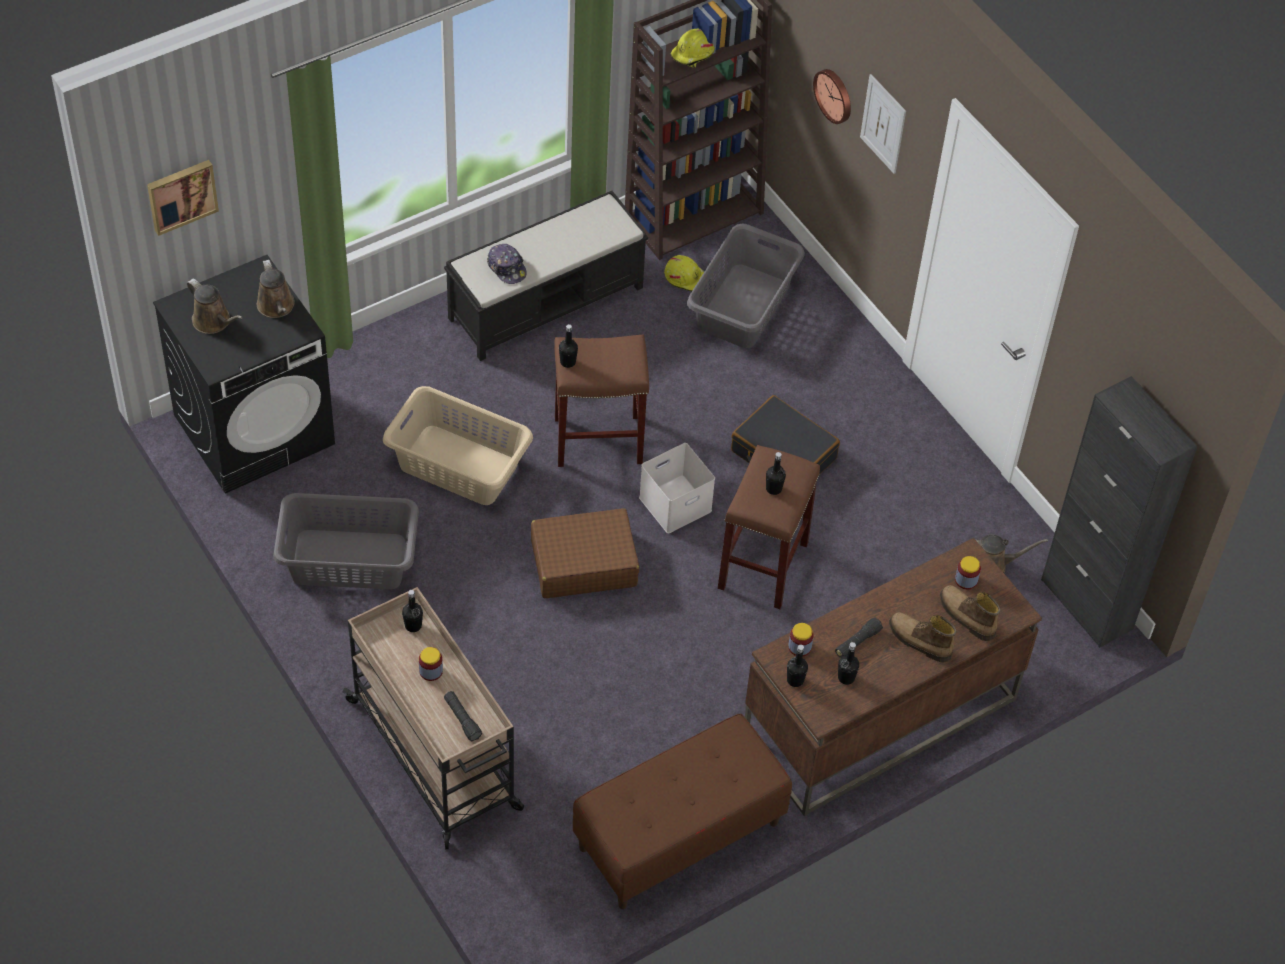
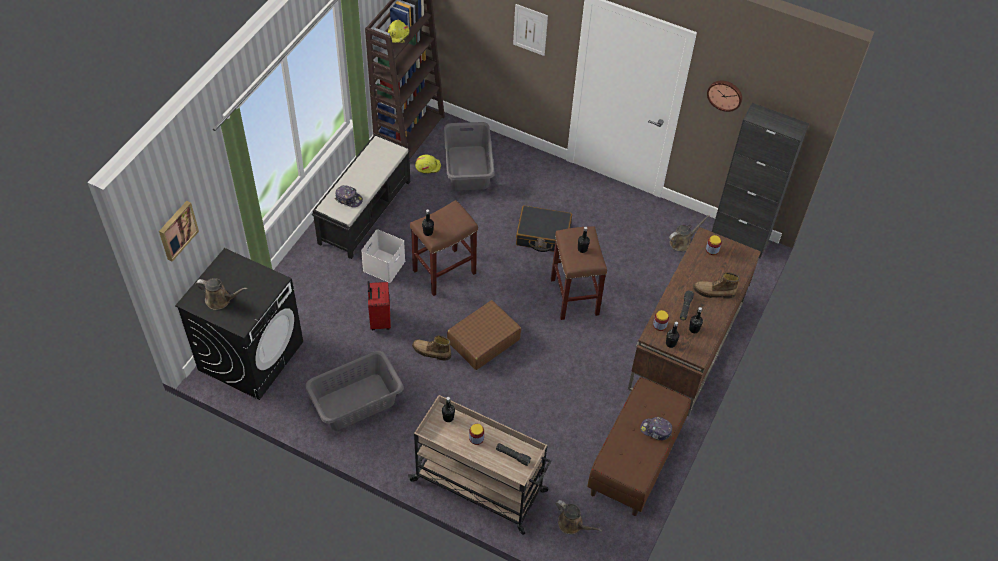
camera: 30 degrees left, 0 degrees up
(277, 307) = (252, 274): brown watering can -> brown watering can (572, 524)
(458, 464) = (379, 320): beige laundry basket -> red suitcase
(675, 502) = (507, 285): white storage box -> white storage box (384, 265)
(705, 796) = (656, 430): none -> cap
(834, 95) = (487, 27): wall clock -> wall clock (725, 94)
(965, 617) = (726, 269): boot -> boot (431, 352)

